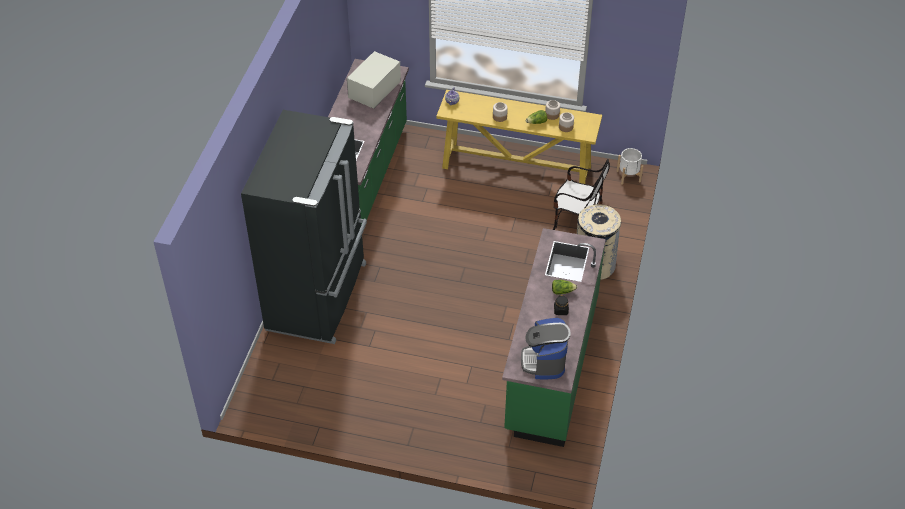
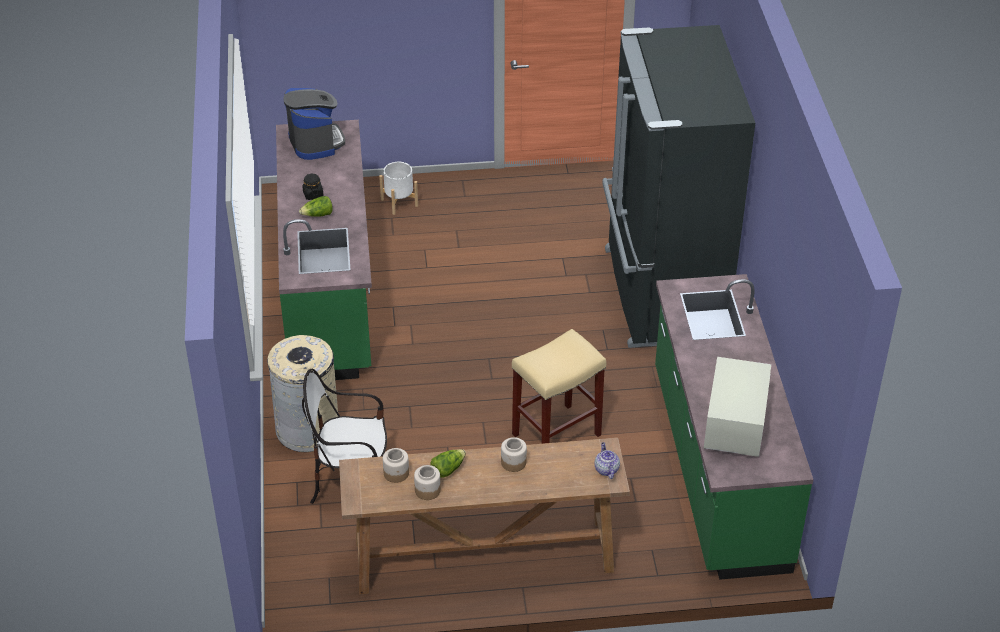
camera: 160 degrees right, 5 degrees down
(443, 220) = (556, 435): none -> beige stool
(517, 167) = (482, 557): yellow console table -> brown console table
(628, 176) = (289, 593): white planter -> white planter (399, 202)

